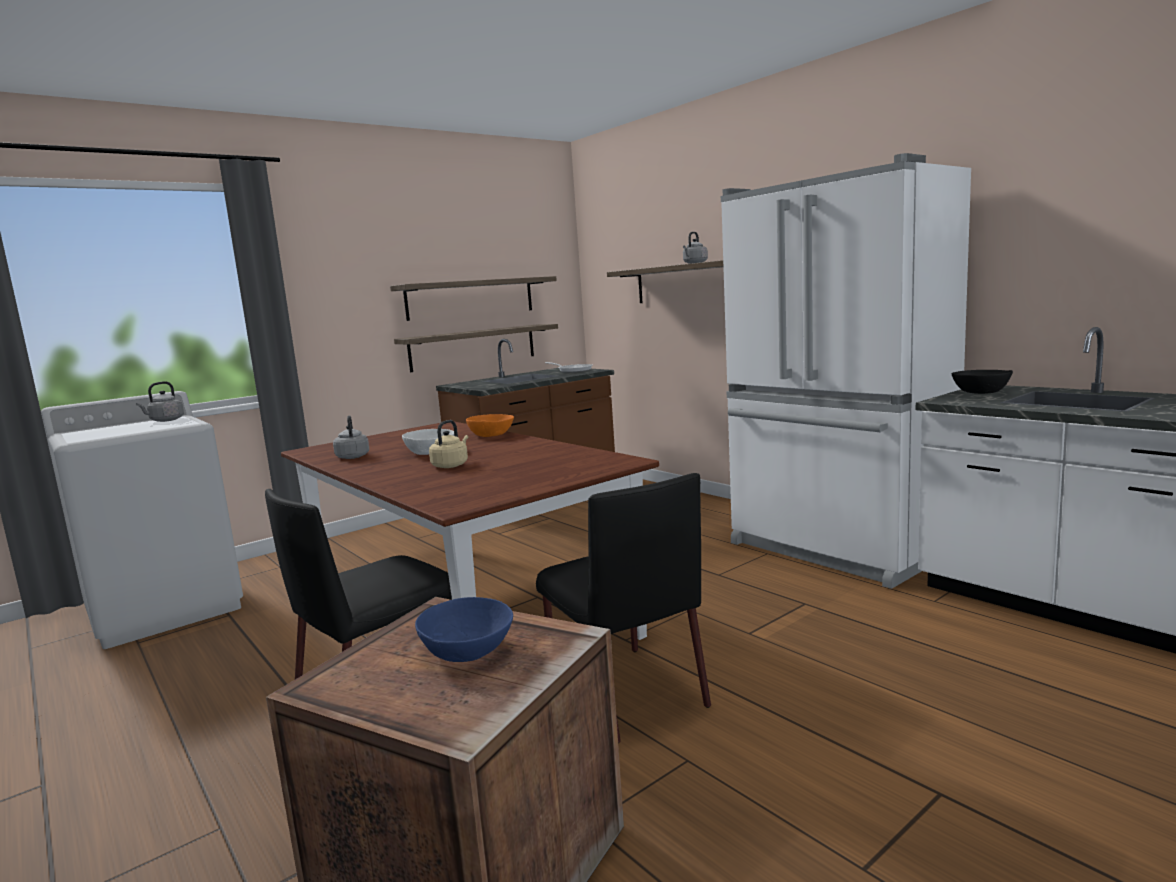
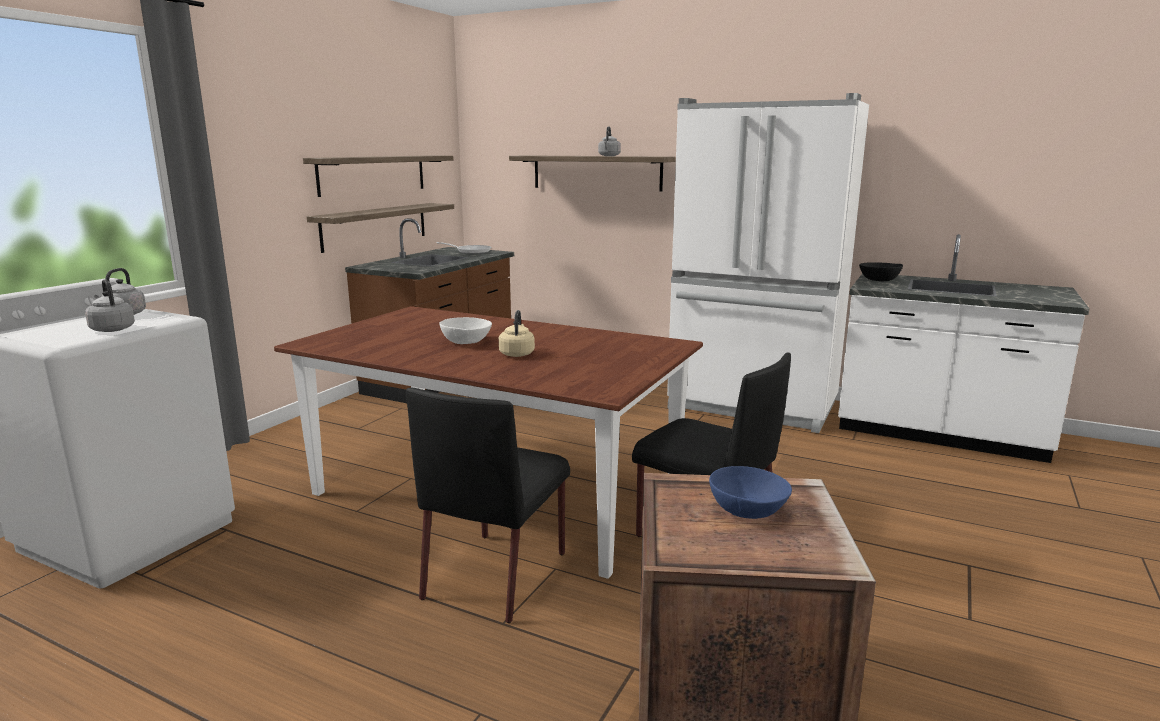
camera: 25 degrees left, 5 degrees up
(353, 456) = (383, 348): grey kettle -> grey kettle (112, 329)
(491, 435) = (493, 321): orange bowl -> none

